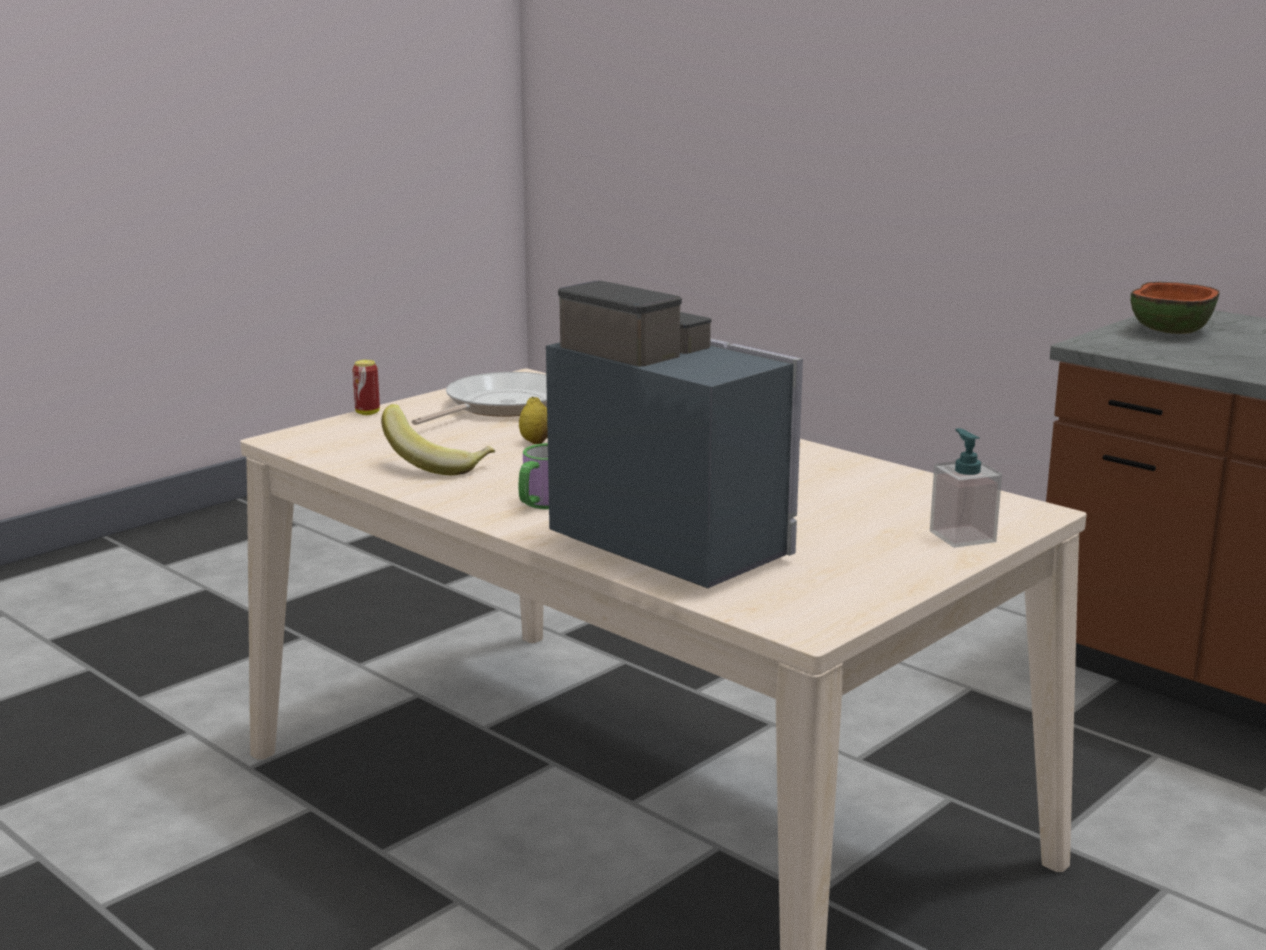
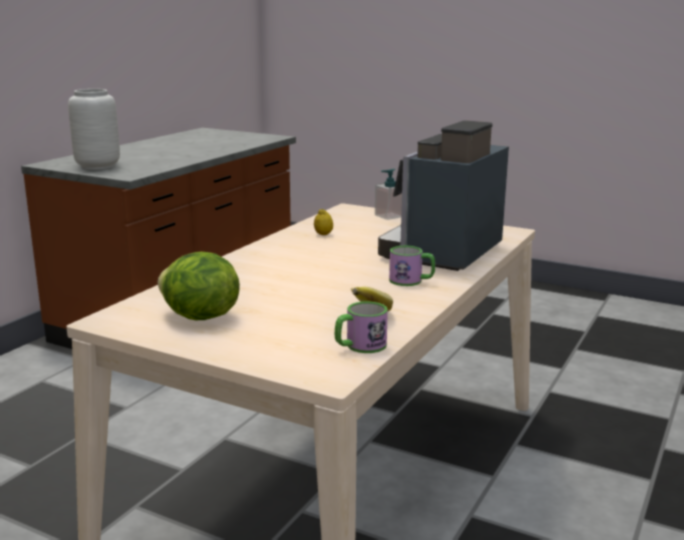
camera: 105 degrees left, 0 degrees up
(346, 455) = (360, 346): none -> mug
(367, 413) = (236, 361): can -> none
(500, 405) = (199, 317): frying pan -> lettuce
(535, 442) = (292, 296): lemon -> lemon (323, 234)
(1169, 330) = (97, 166): bowl -> grey vase

